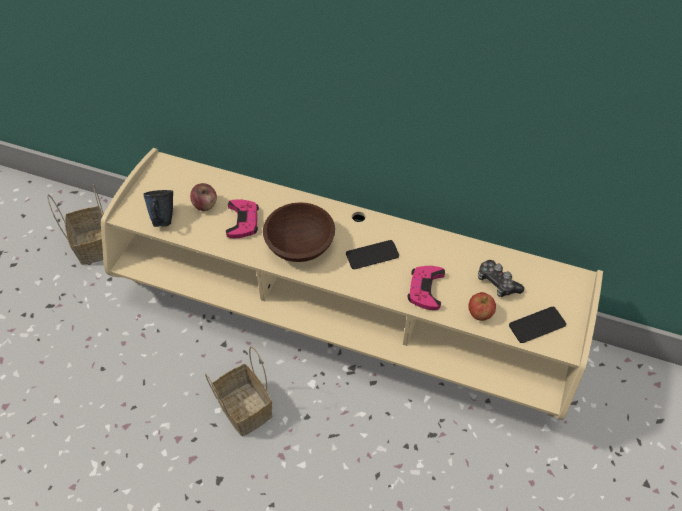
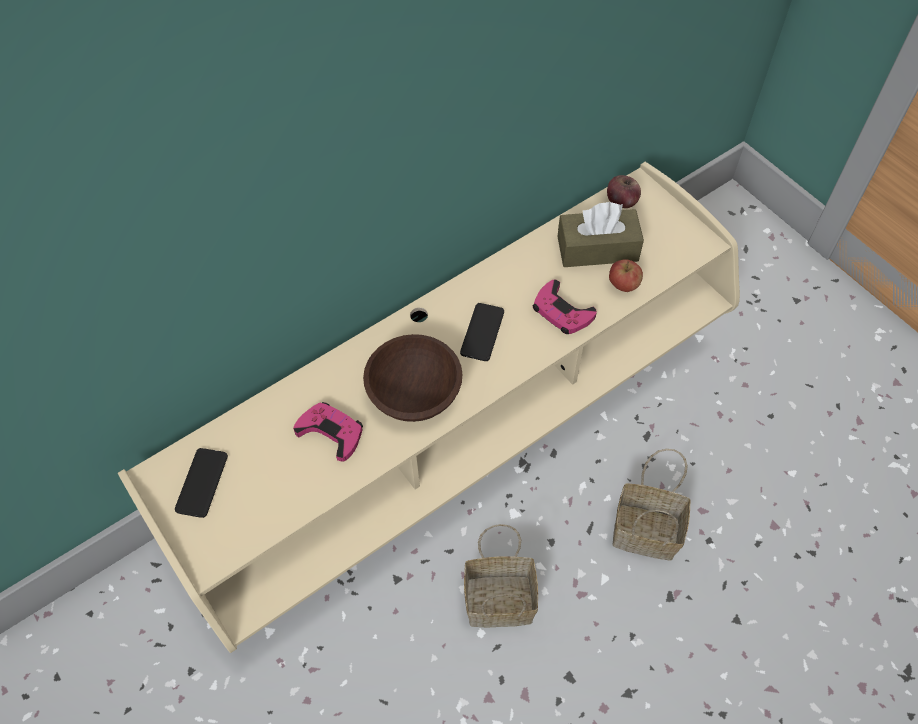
camera: 55 degrees left, 5 degrees up
(95, 246) = (119, 665): basket -> basket (648, 531)
(163, 219) = (253, 520): blue mug -> none
(205, 205) = (270, 460): apple -> apple (621, 201)
(497, 283) = (597, 249): game controller -> brown tissue box
(537, 325) = (667, 249): phone -> phone (202, 483)

